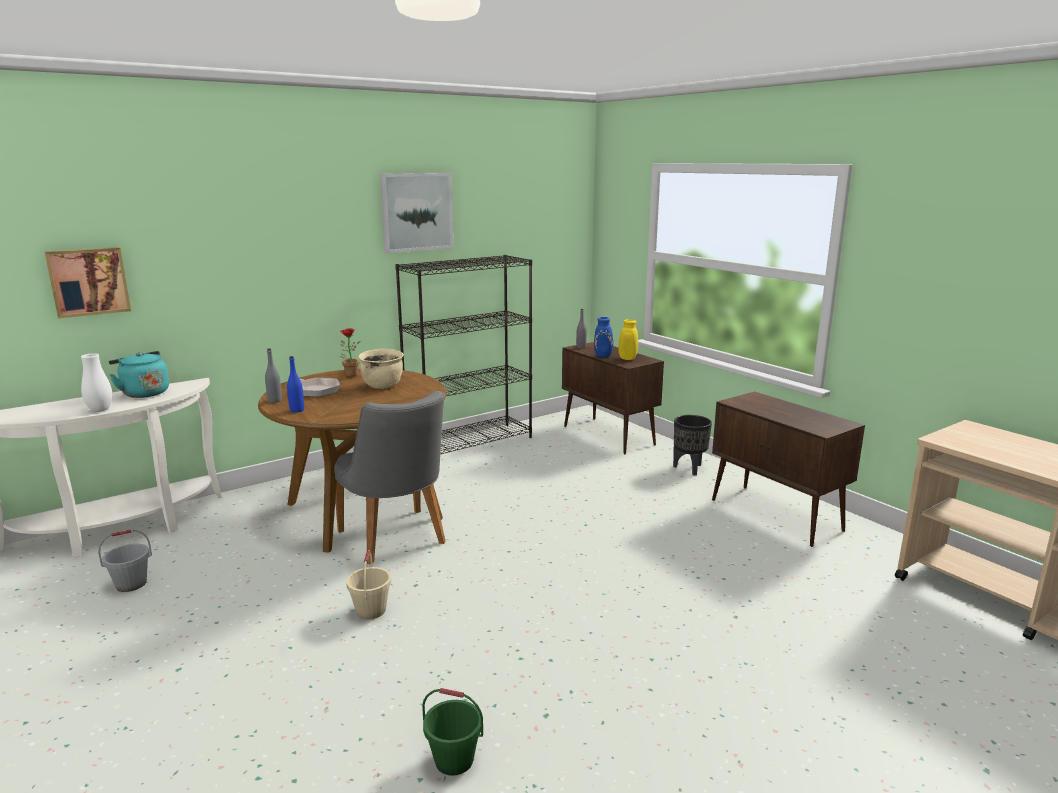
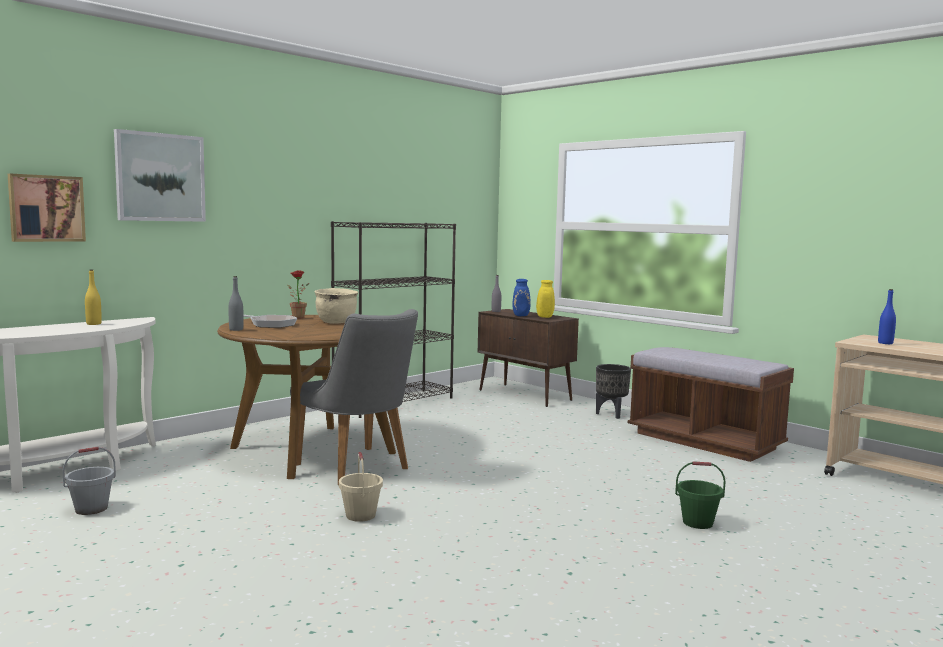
camera: 10 degrees left, 10 degrees down
(100, 410) = (58, 332): white vase -> none
(144, 393) = (93, 324): turquoise kettle -> yellow bottle
(297, 410) = (265, 334): blue bottle -> blue bottle (885, 343)
(416, 212) = (351, 174): picture -> picture (160, 177)
(453, 760) = (500, 607): green bucket -> green bucket (697, 523)
(776, 515) = (704, 441): brown cabinet -> brown bench

